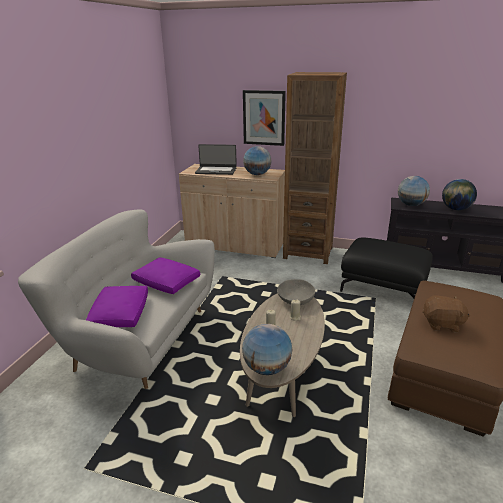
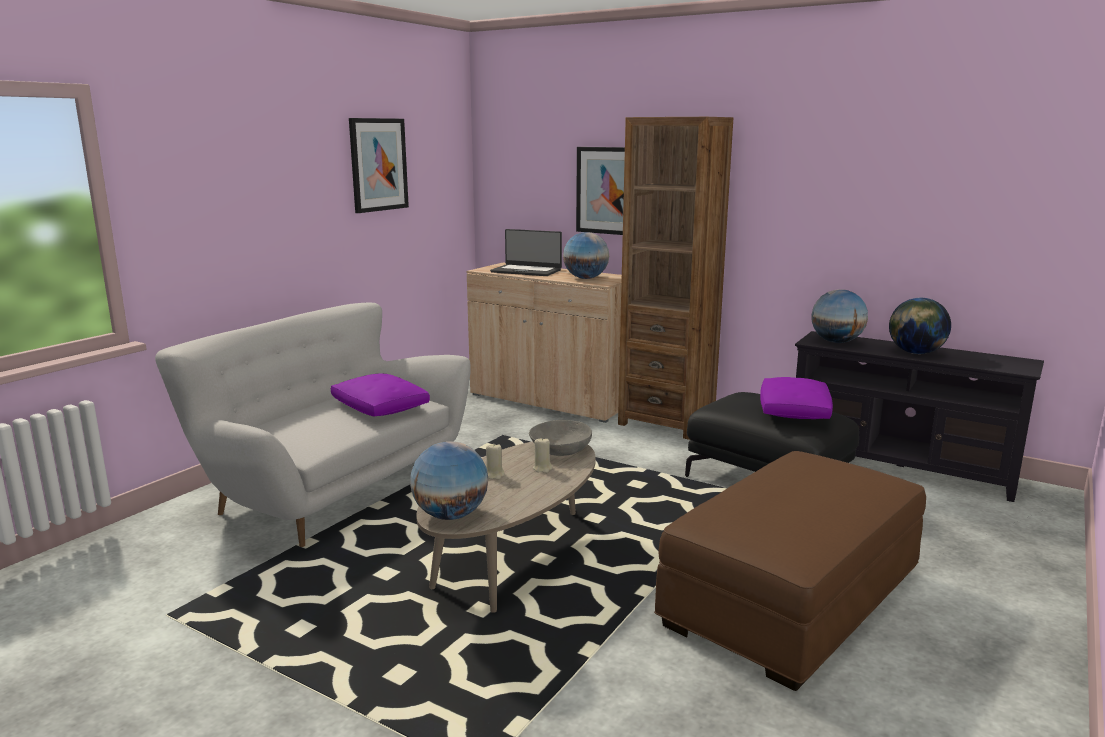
camera: 15 degrees right, 10 degrees down
(120, 110) = (378, 164): none -> picture
(120, 314) = (290, 432): purple pillow -> purple pillow (794, 411)
(442, 324) = (771, 500): brown plush toy -> none

